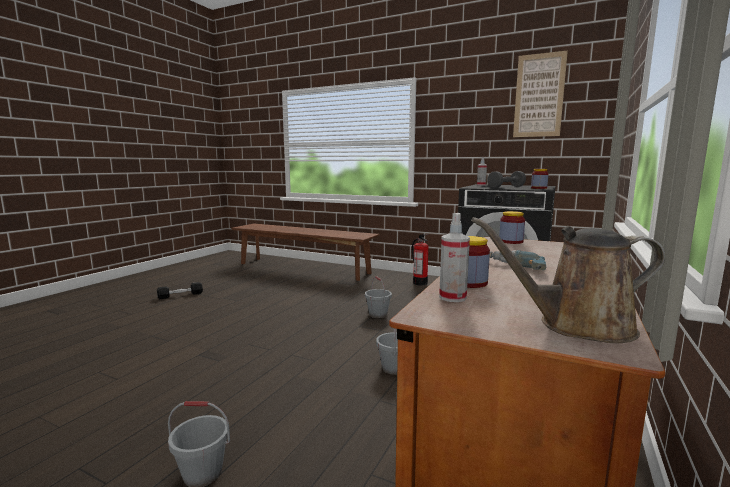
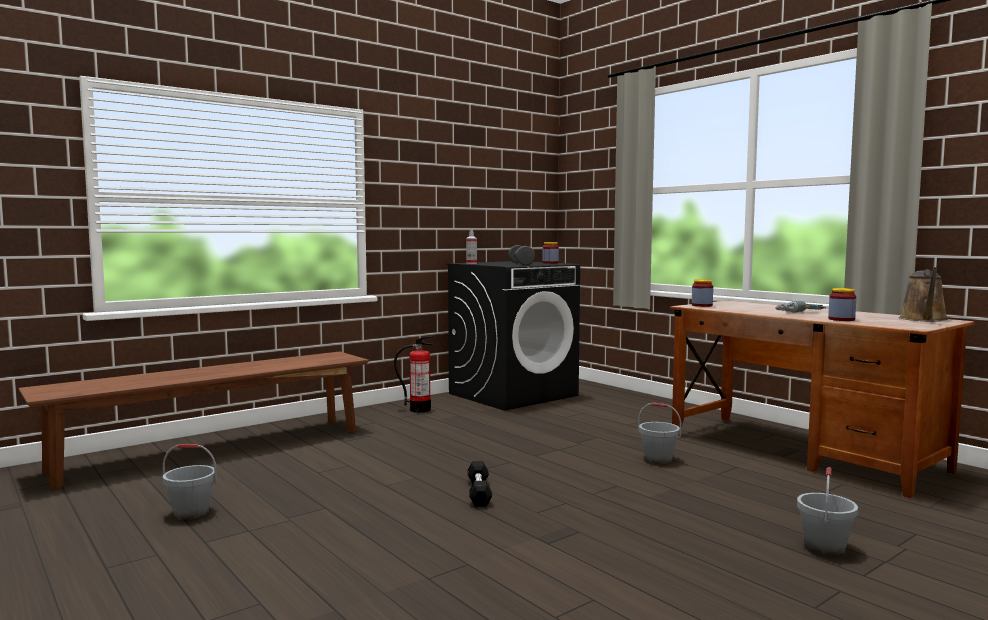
camera: 65 degrees left, 5 degrees down
(180, 295) = (202, 553): black dumbbell -> black dumbbell (479, 492)
(378, 314) = (508, 443): grey bucket -> grey bucket (192, 513)
(452, 297) = (878, 323): spray bottle -> none
(539, 95) = (497, 160): picture -> none

